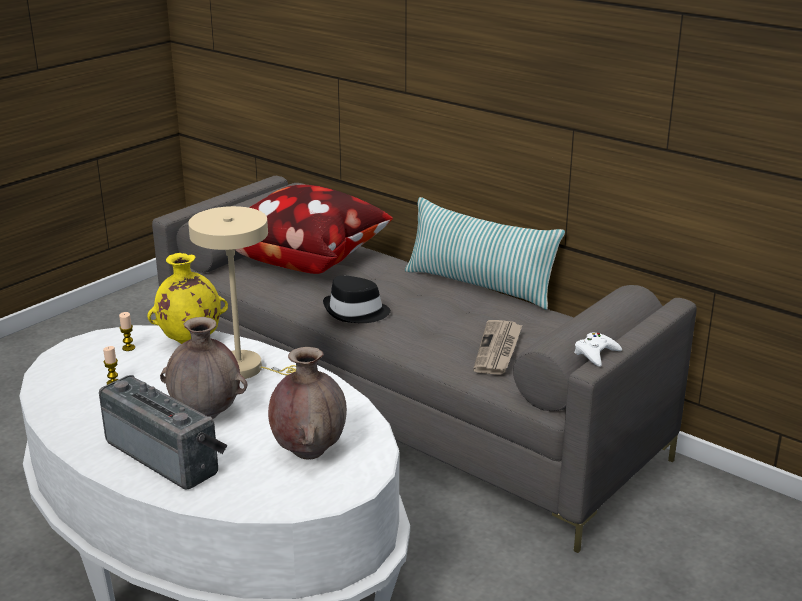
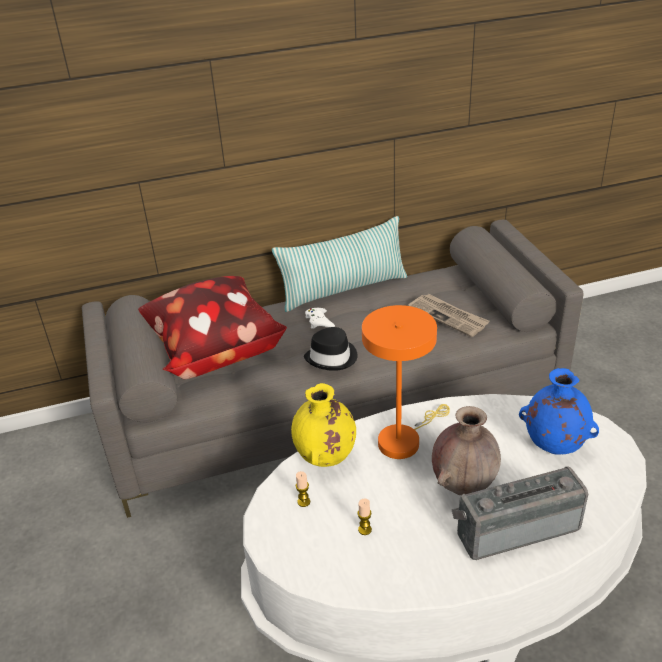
camera: 55 degrees left, 10 degrees up
(248, 369) = (403, 439): beige table lamp -> orange table lamp
(308, 450) = (553, 446): brown vase -> blue vase
(596, 353) = (551, 274): white game controller -> white game controller (319, 321)

